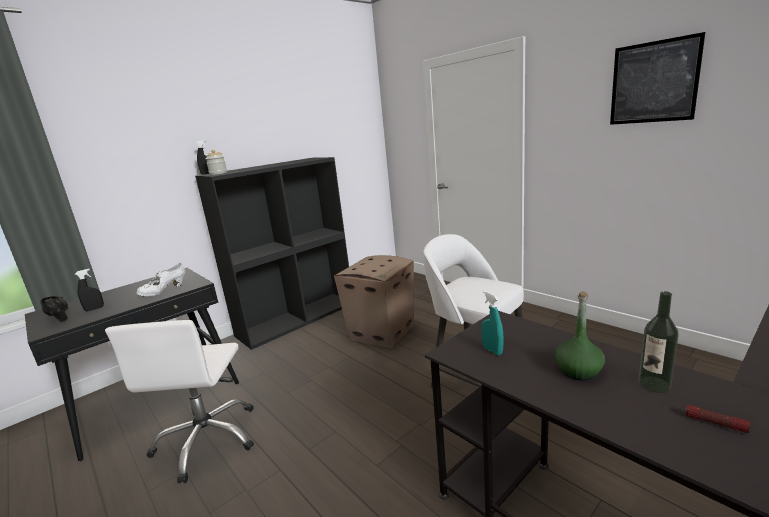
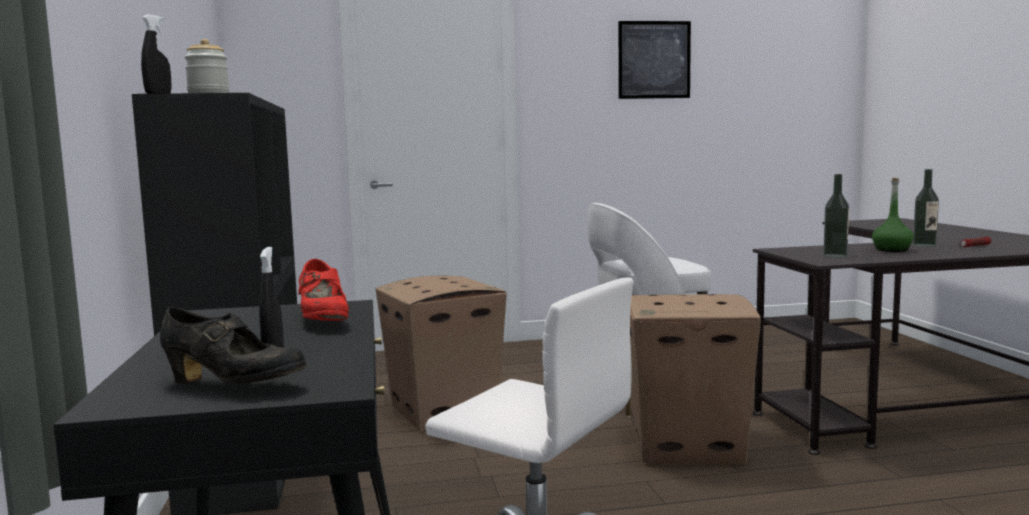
camera: 60 degrees left, 10 degrees down
(58, 316) = (233, 385): black shoe -> black shoe turned 150 degrees counterclockwise
(164, 291) = (323, 320): white shoe -> red shoe
(404, 427) = (687, 445): none -> cardboard box
(492, 350) = (835, 256): turquoise spray bottle -> bottle

